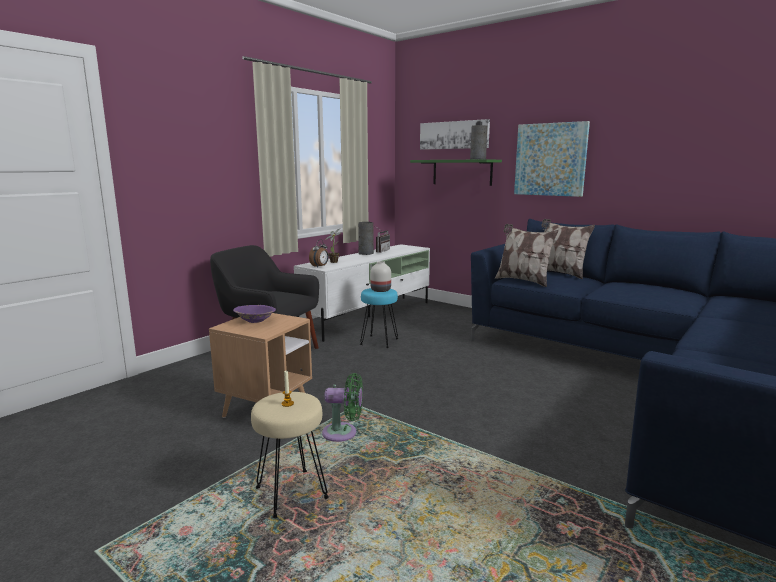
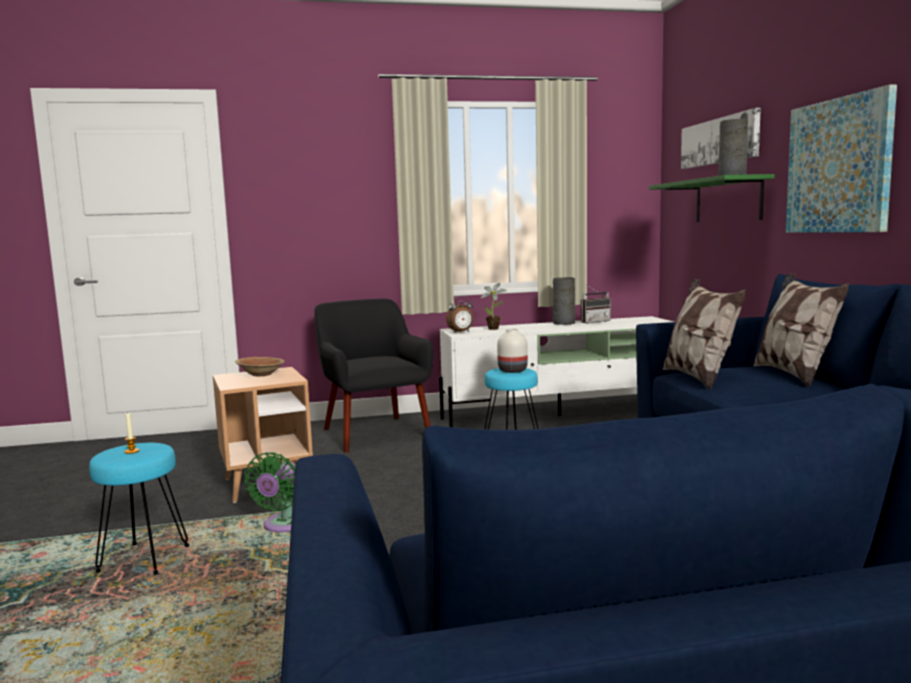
camera: 40 degrees right, 5 degrees down
(255, 321) = (261, 374): purple bowl -> brown bowl
(291, 493) = (143, 559): beige stool -> turquoise stool
(343, 433) = (283, 526): green fan -> green fan turned 60 degrees clockwise

